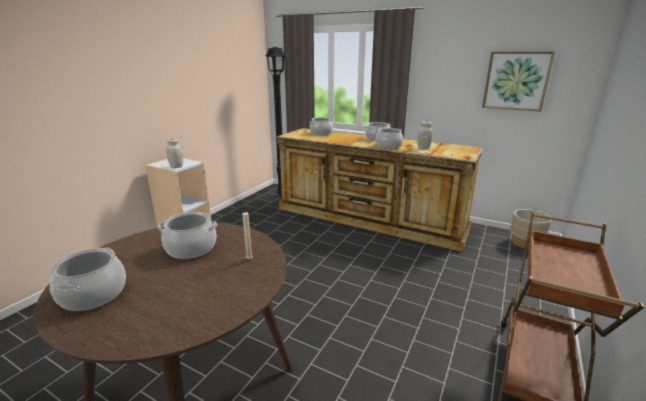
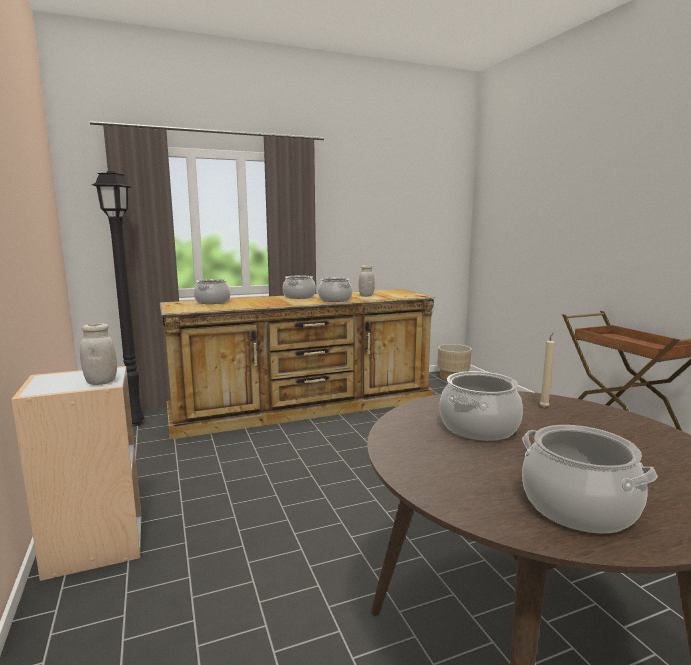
camera: 50 degrees left, 10 degrees down
(516, 81) = (412, 220): picture -> none

